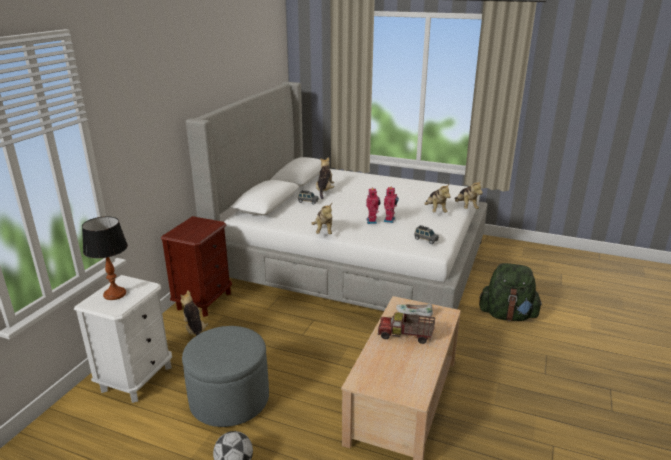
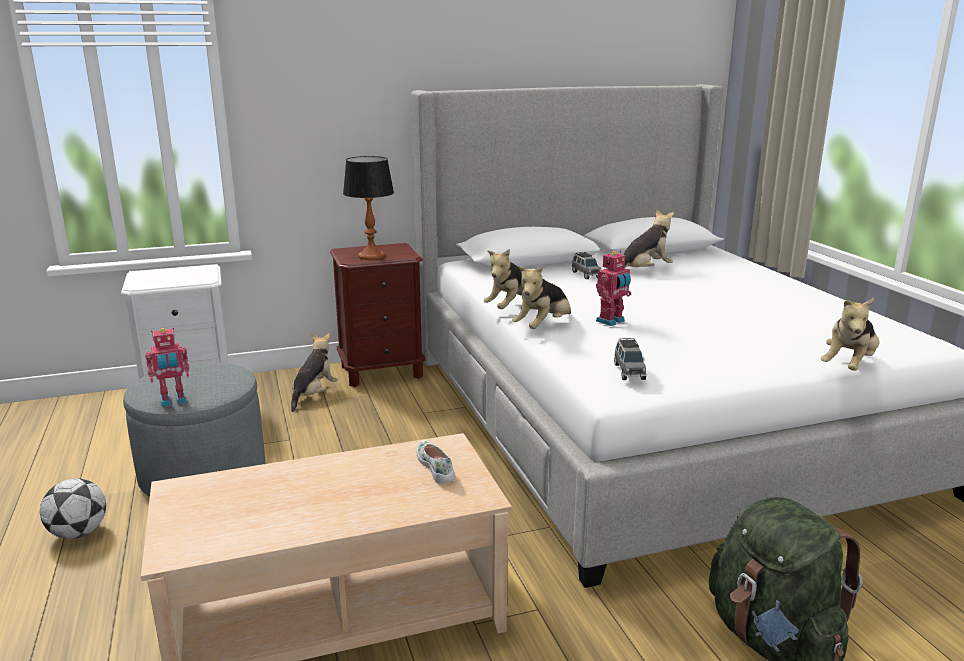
camera: 50 degrees right, 5 degrees down
(115, 294) = (171, 275): table lamp -> table lamp (372, 256)
(390, 220) = (641, 329): toy robot -> toy robot (173, 401)
(405, 336) = (350, 483): toy truck -> none
(435, 211) = (768, 349): plush toy -> plush toy (543, 327)

